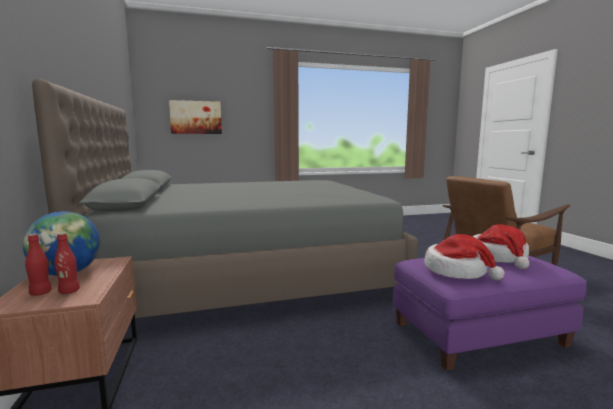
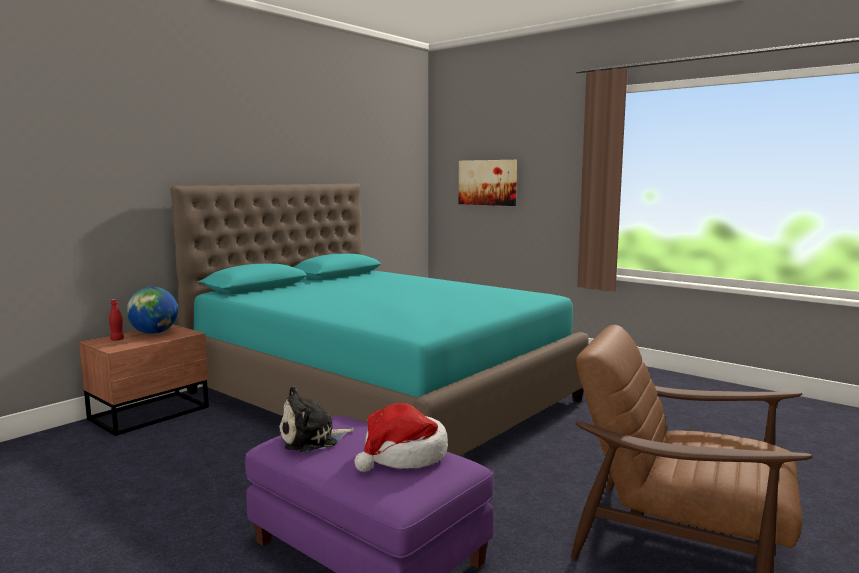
camera: 55 degrees right, 0 degrees up
(69, 291) = (123, 343): red bottle -> none
(247, 273) = (381, 396): grey bed -> turquoise bed
(457, 271) = (312, 439): hat -> plush toy

